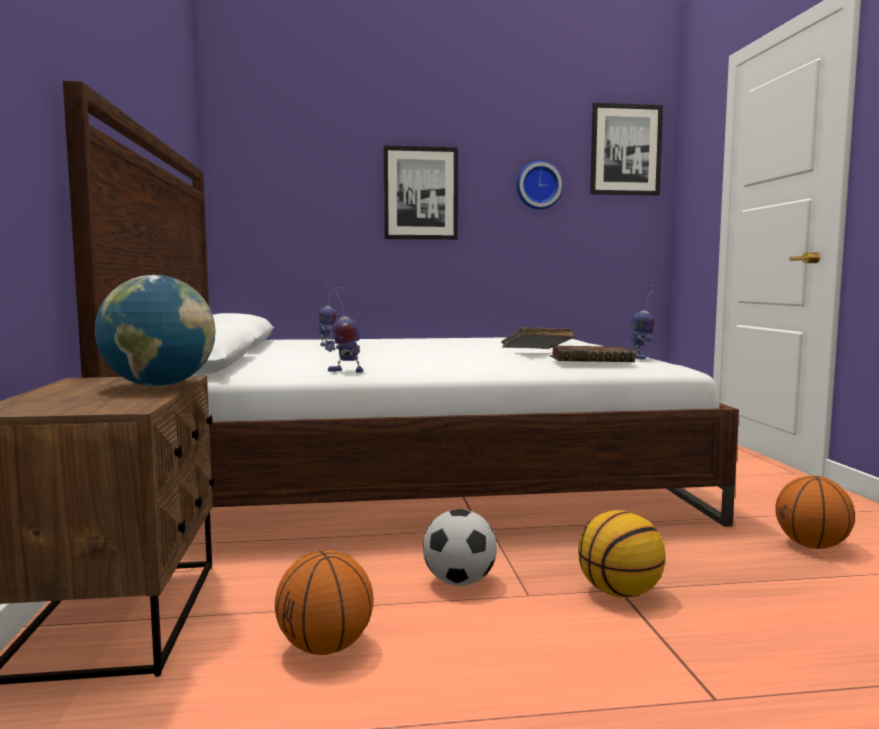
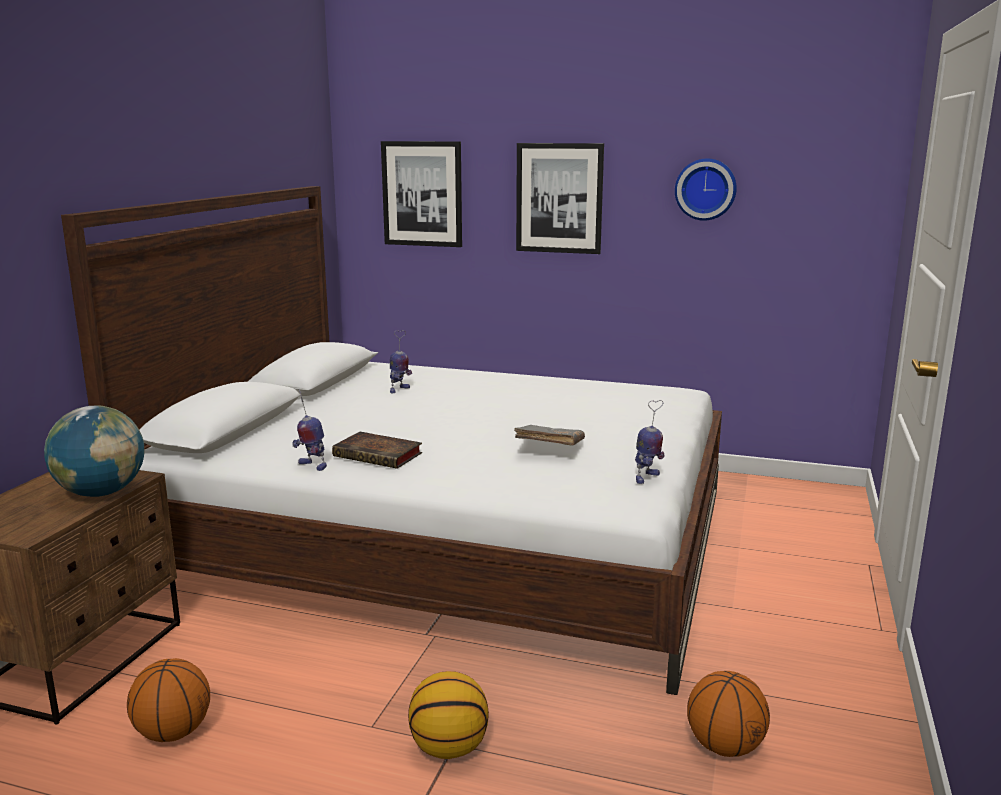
camera: 25 degrees right, 10 degrees up
(459, 582) = (335, 694): football -> none
(592, 360) = (563, 482): book -> book (380, 455)
(625, 150) = (831, 141): picture -> picture (422, 194)

